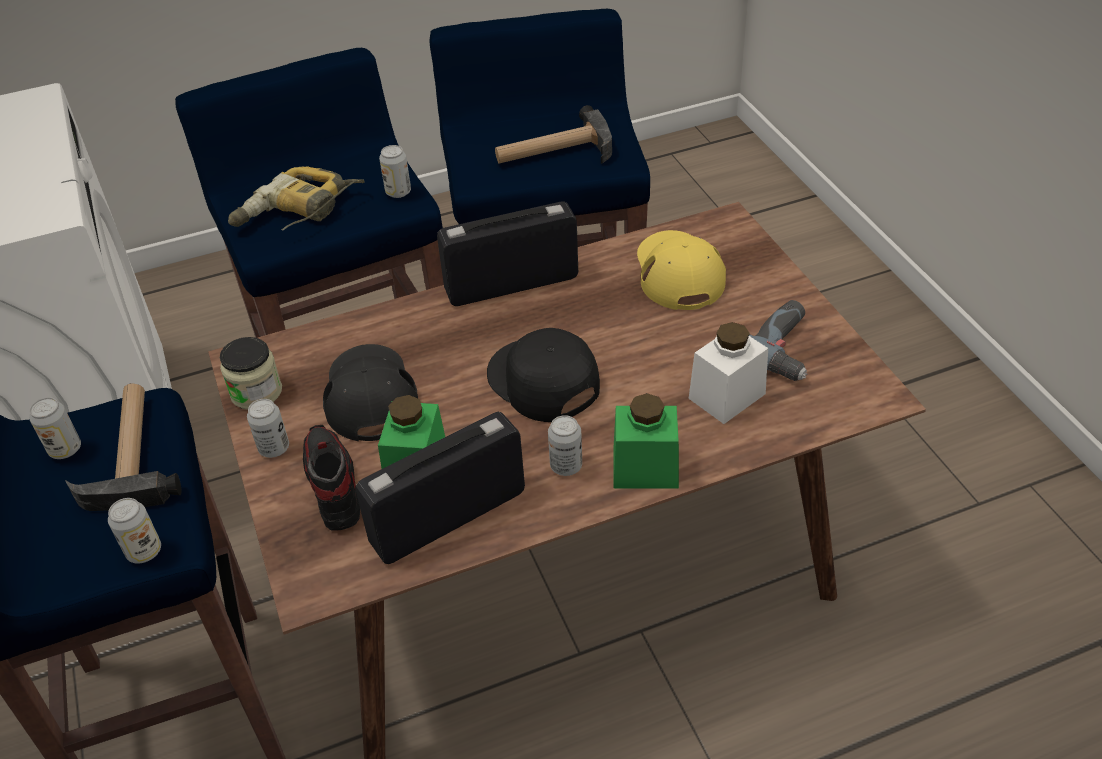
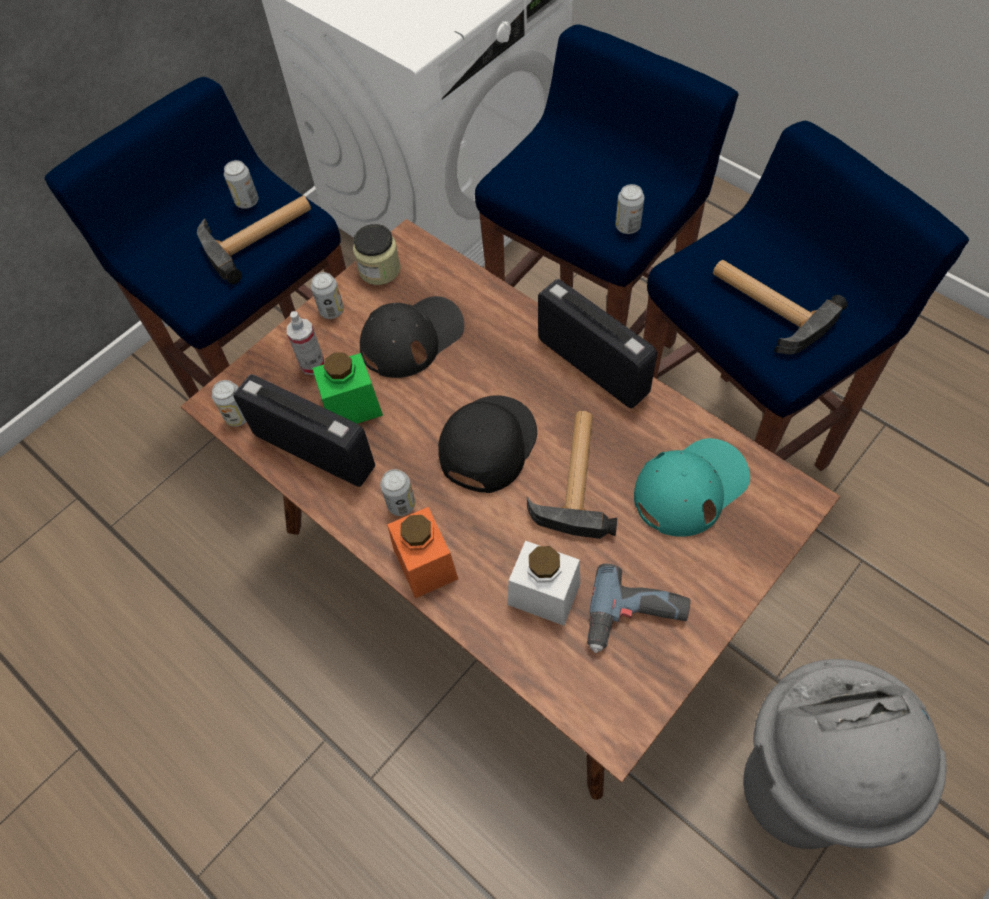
camera: 65 degrees right, 15 degrees up
(144, 551) = (182, 294): can -> can (238, 417)
(297, 212) = (556, 179): power drill -> none
(332, 486) = (312, 364): shoe -> spray bottle
(619, 335) = (575, 476): none -> hammer
(645, 468) = (425, 564): green jar -> orange jar
(678, 272) = (690, 487): yellow cap -> turquoise cap
(884, 454) = (796, 788): none -> grey trash can

